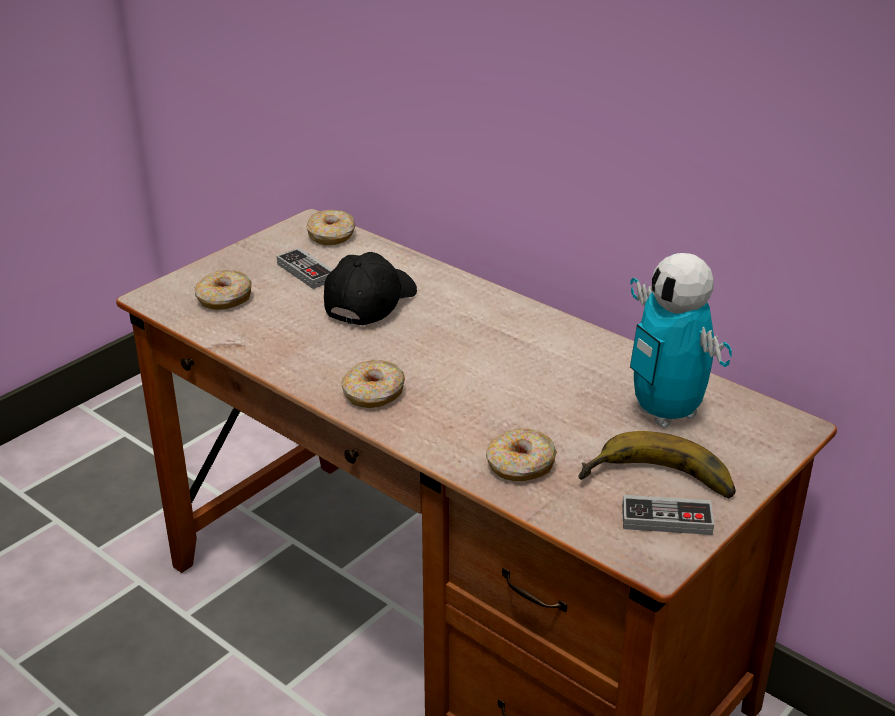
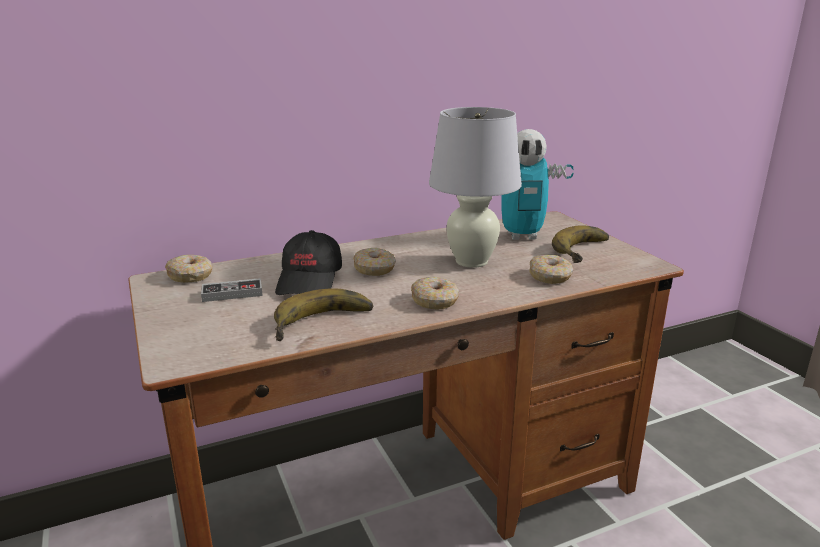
camera: 65 degrees left, 10 degrees down
(224, 299) = (228, 331): donut -> donut (374, 269)
(271, 344) = (325, 324): none -> banana
(370, 302) = (310, 281): black cap -> black cap turned 135 degrees counterclockwise
(520, 392) = (471, 261): none -> white table lamp
(666, 519) = (618, 255): game controller -> none

